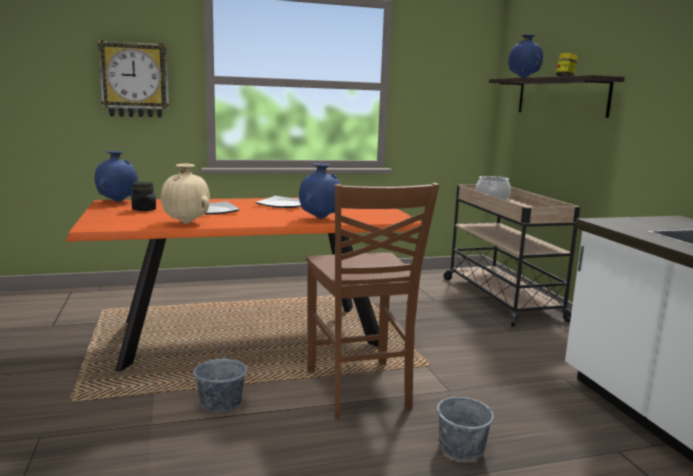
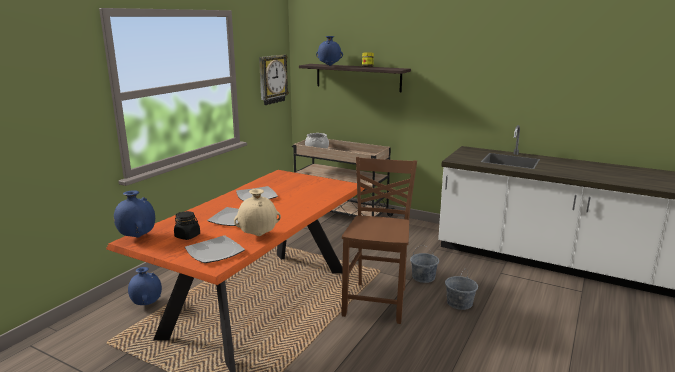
camera: 45 degrees left, 5 degrees up
(122, 221) = (214, 252): none -> plate
(134, 80) = (52, 111): wall clock -> wall clock (272, 79)
(220, 403) = (331, 349): grey bucket -> grey bucket (423, 277)
(320, 218) = (312, 200): blue vase -> blue vase (147, 304)
(359, 390) = (377, 301): brown chair -> brown chair turned 105 degrees counterclockwise

